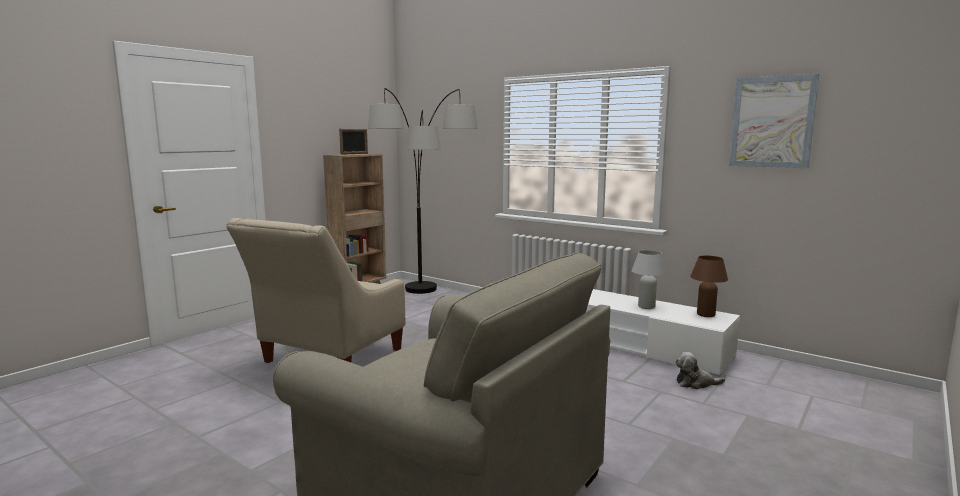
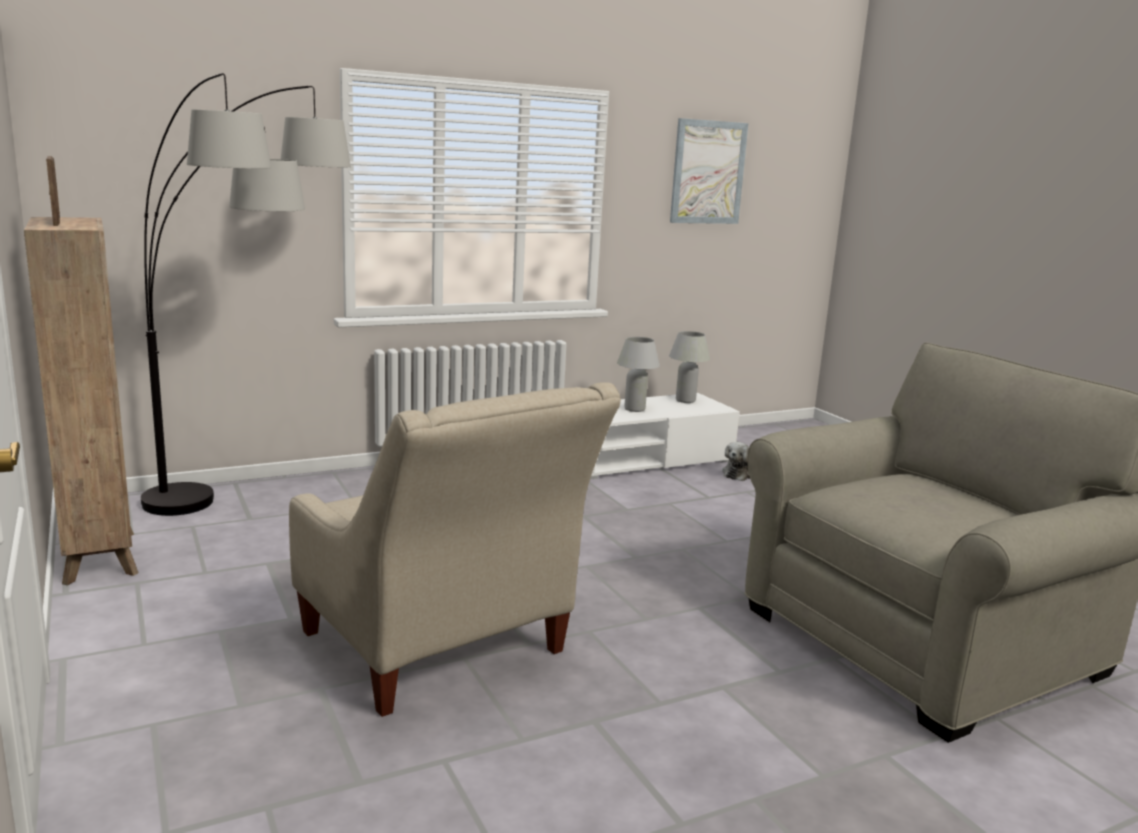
camera: 65 degrees left, 5 degrees up
(705, 314) = (685, 400): brown table lamp -> white table lamp

